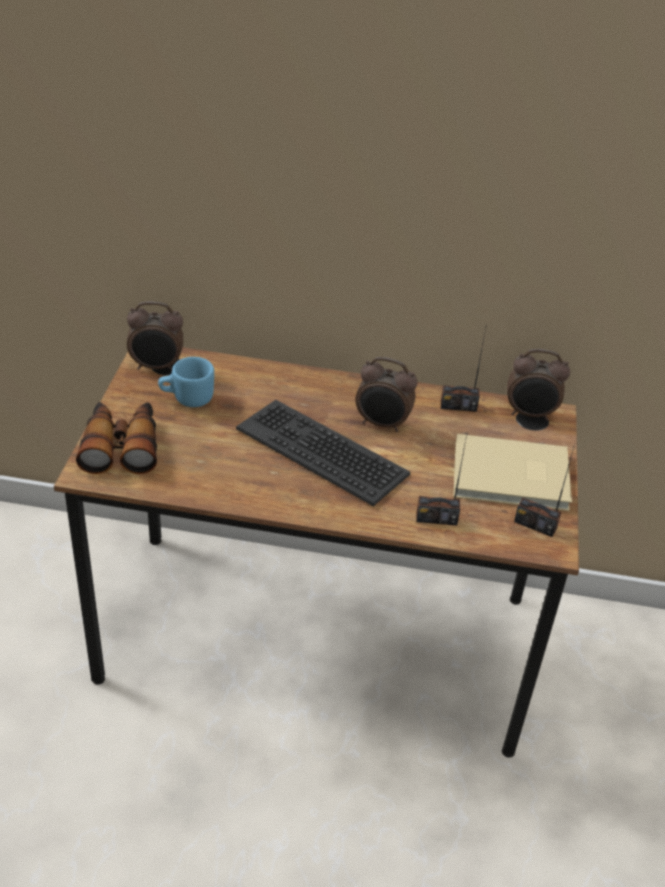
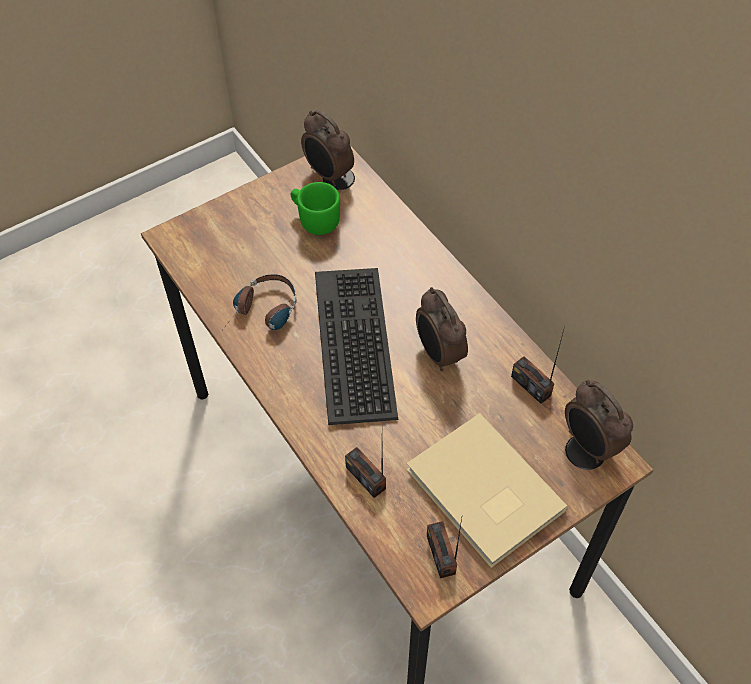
camera: 50 degrees right, 15 degrees up
(121, 446) = (220, 230): binoculars -> none
(187, 398) = (315, 220): blue mug -> green mug
(233, 476) = (262, 315): none -> headphones

